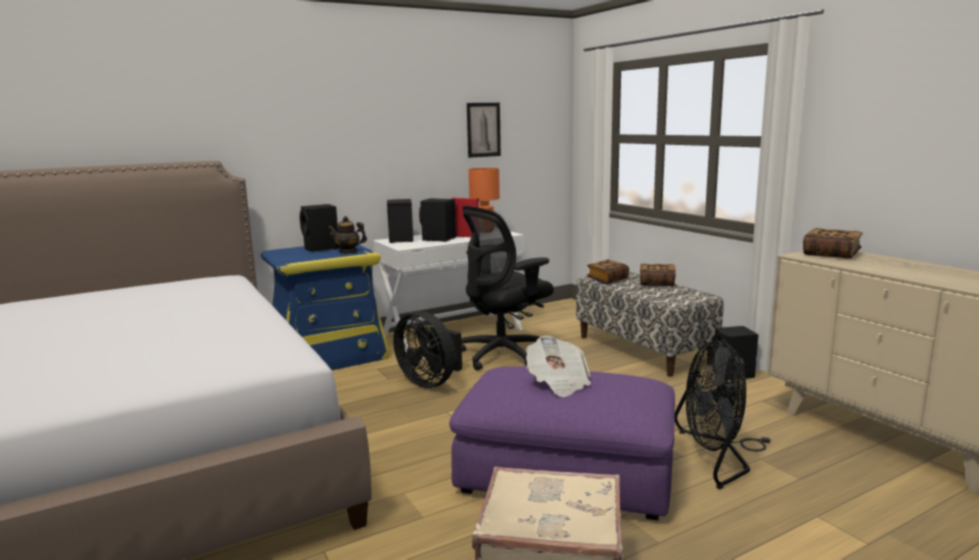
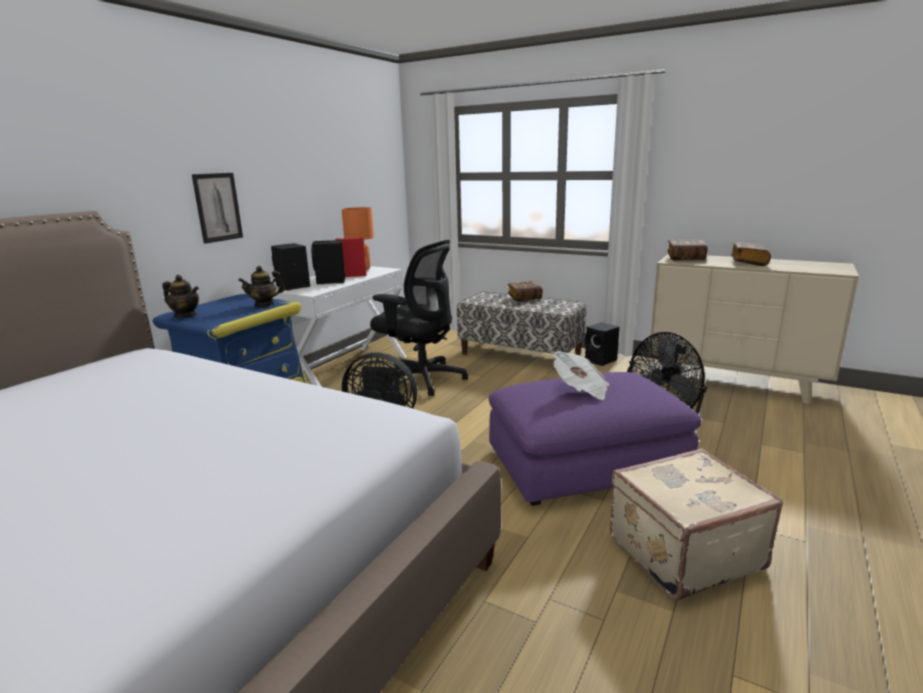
camera: 30 degrees left, 5 degrees up
(280, 253) = (186, 315): none -> teapot
(321, 248) = (226, 305): black speaker -> none
(483, 130) = (341, 170): picture -> picture (218, 207)
(506, 353) = (418, 379): black office chair -> black office chair turned 90 degrees counterclockwise
(607, 280) = (483, 300): book -> book (748, 263)

